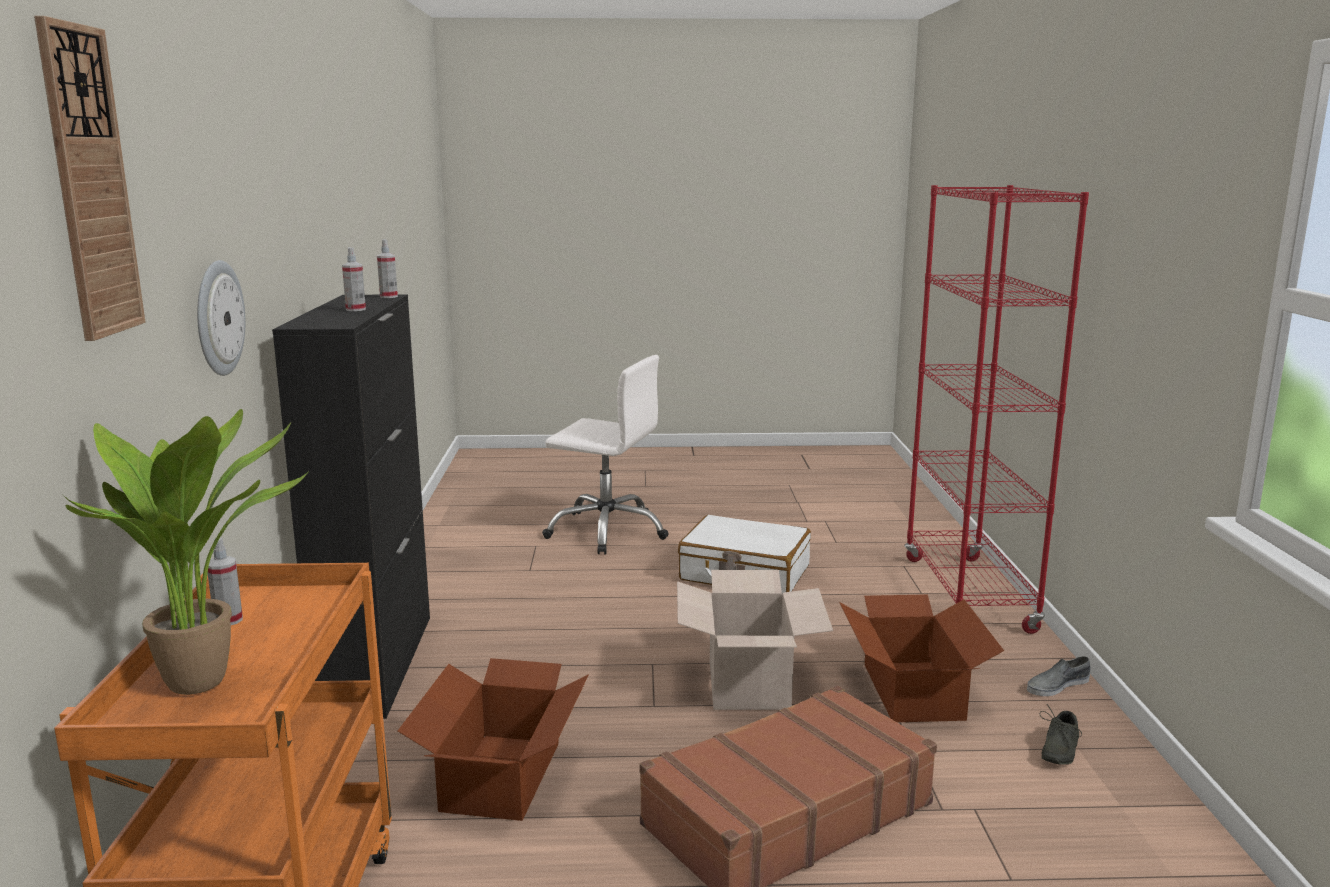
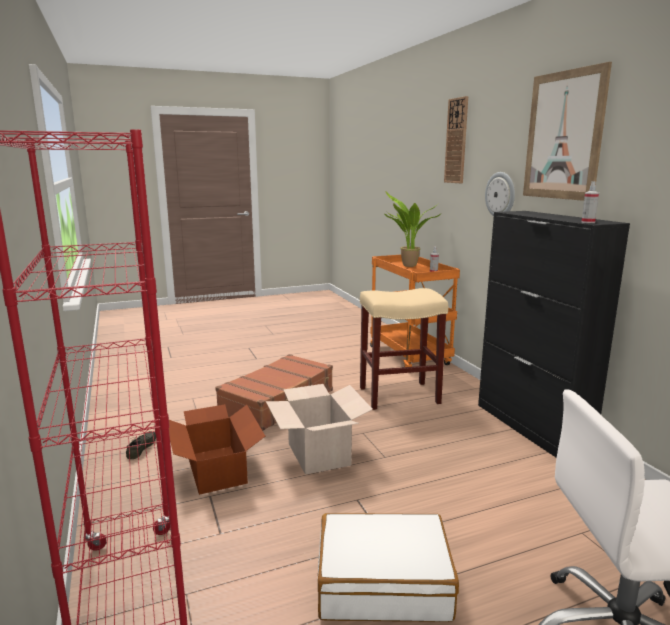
camera: 160 degrees right, 0 degrees up
(268, 174) = (563, 136): none -> picture
(355, 309) = (549, 216): spray bottle -> none
(499, 777) = (400, 395): cardboard box -> beige stool
(1057, 685) = (113, 493): grey shoe -> none

